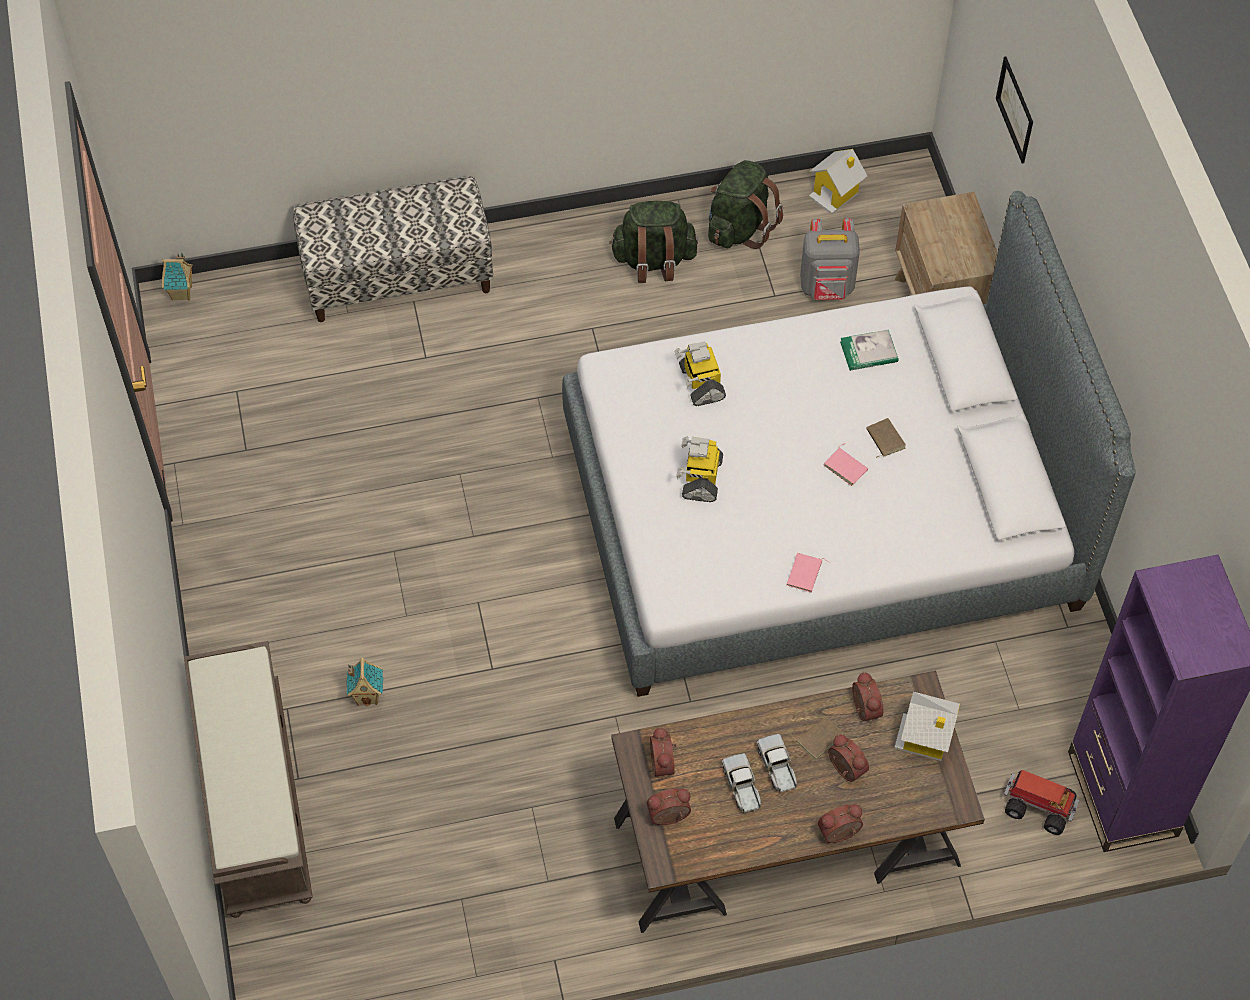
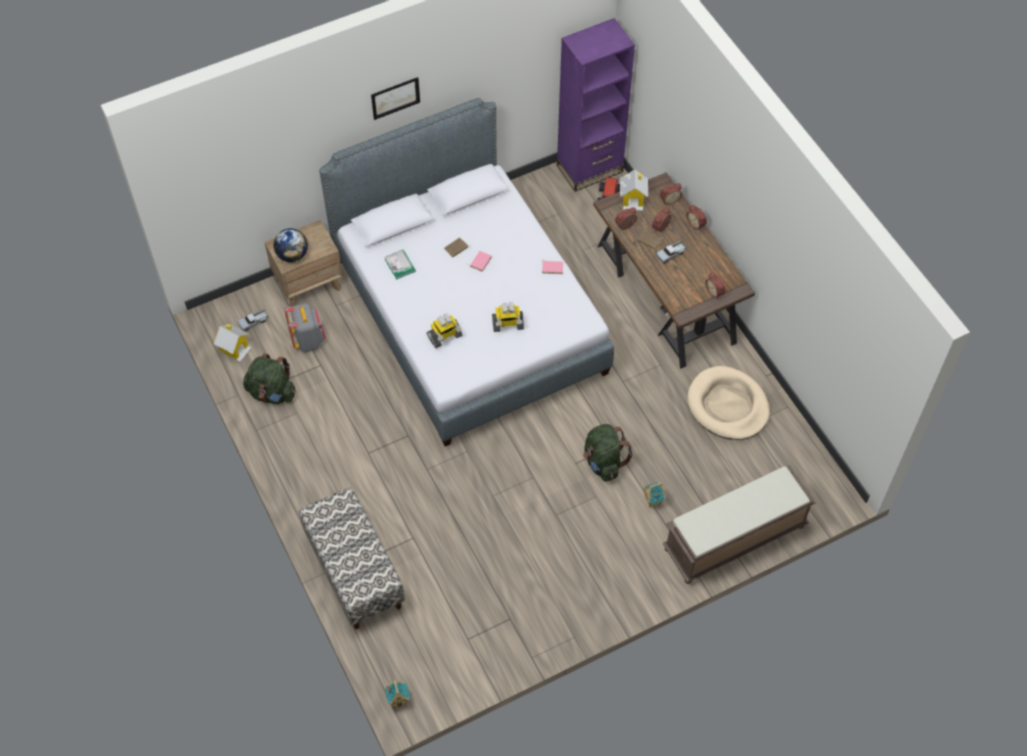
camera: 105 degrees left, 0 degrees up
(511, 872) = (727, 406): none -> beige dog bed
(654, 261) = (308, 432): green backpack -> green backpack (603, 462)
(664, 763) = (687, 300): alarm clock -> alarm clock (669, 199)
(742, 787) = (687, 266): toy truck -> toy truck (253, 322)
(936, 223) = (292, 255): none -> globe
(1015, 109) = (268, 171): picture -> picture (395, 98)

